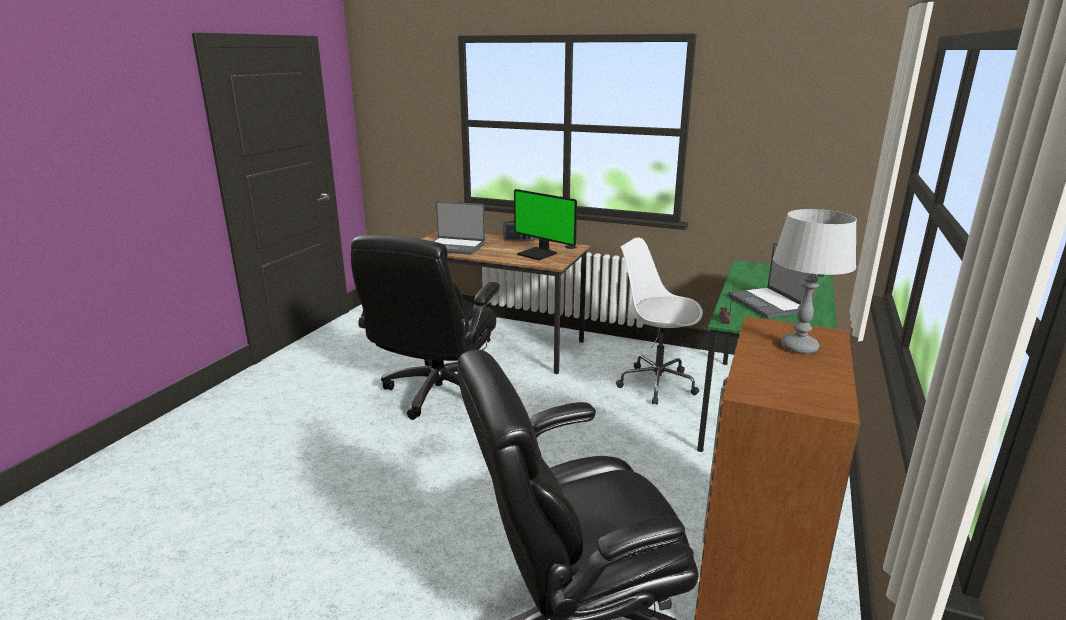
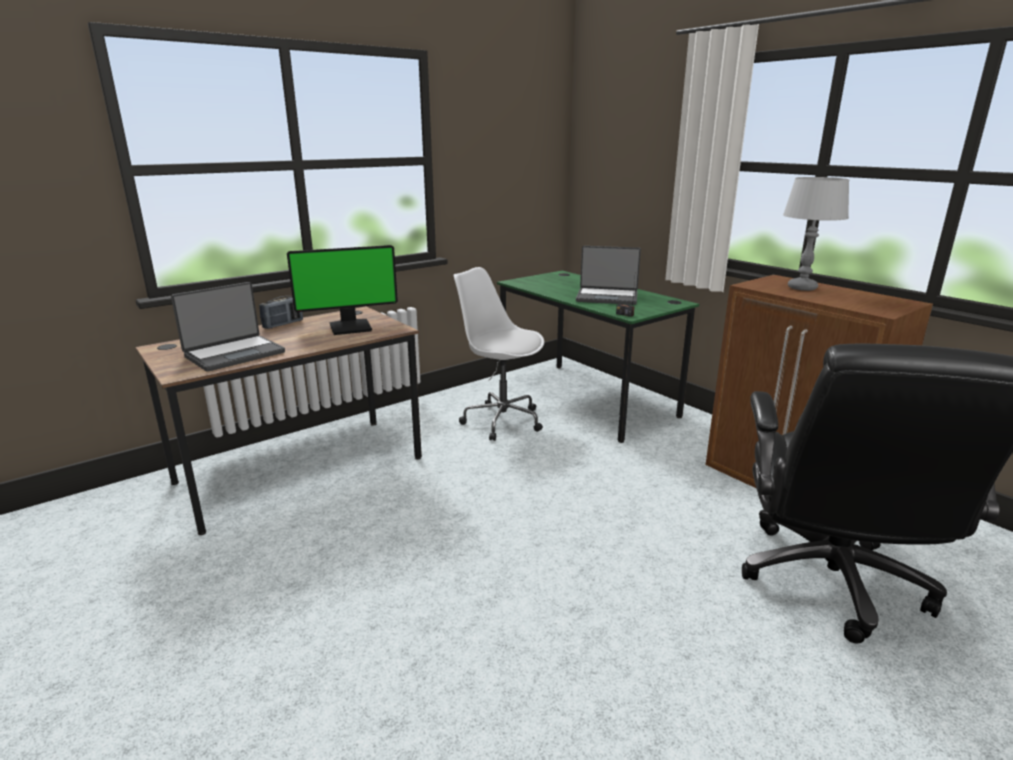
camera: 60 degrees left, 0 degrees up
(434, 395) = (363, 551): black office chair -> none
(654, 384) = (500, 421): white office chair -> white office chair turned 60 degrees clockwise

